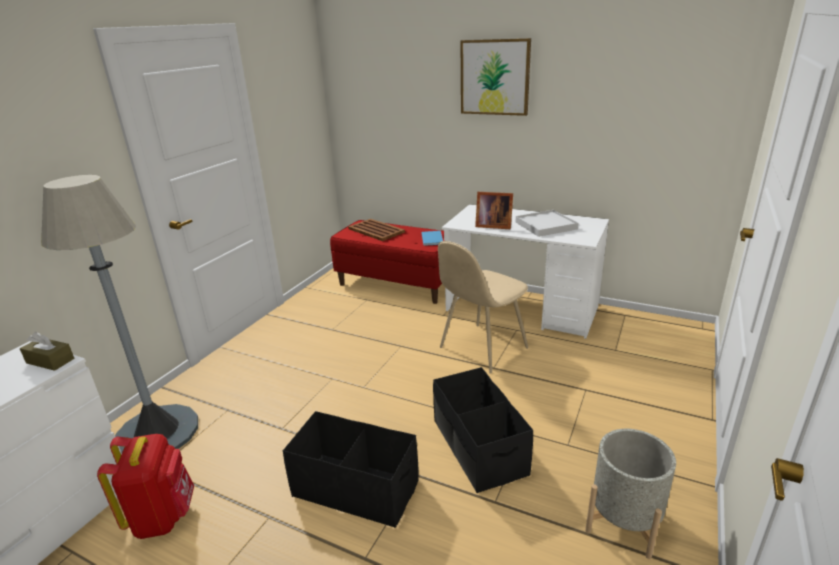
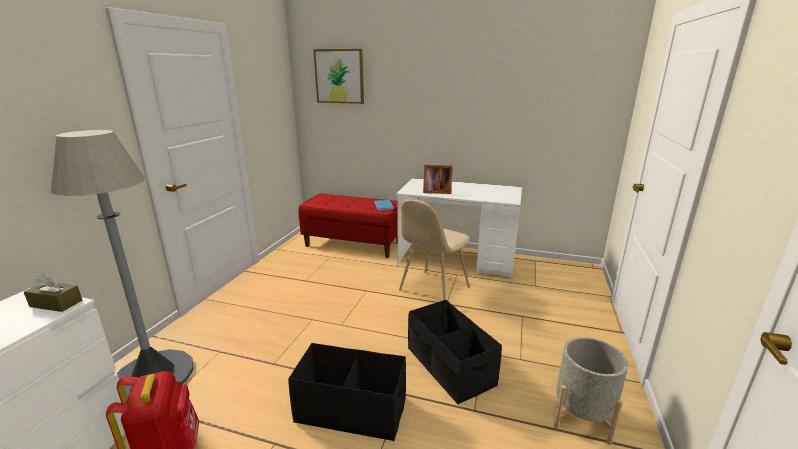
camera: 10 degrees left, 5 degrees down
(376, 230) = (336, 201): brown tray -> none
(495, 77) = (433, 79): picture -> picture (339, 76)
(545, 225) = (476, 191): white tray -> none

